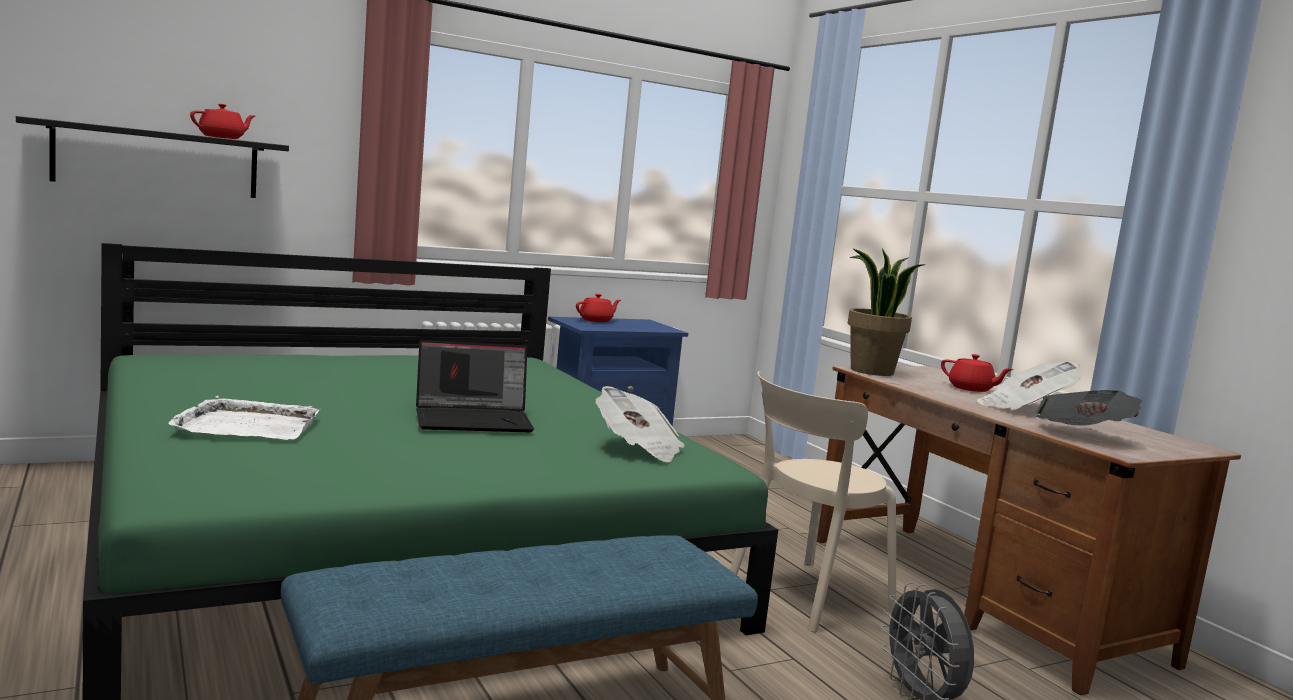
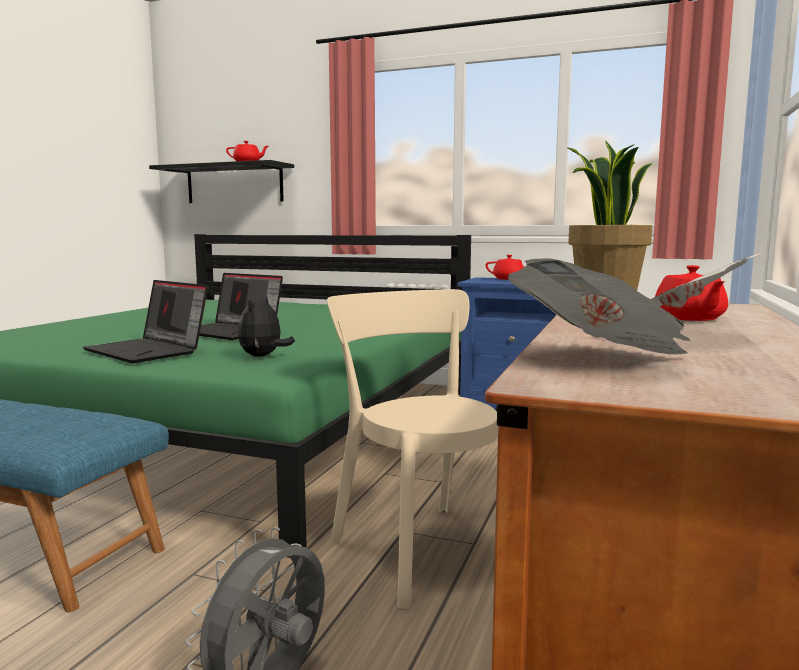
camera: 50 degrees right, 0 degrees up
(248, 426) = (104, 323): white tray -> none
(519, 461) = (149, 351): none -> laptop
(638, 449) = (263, 356): newspaper -> plush toy
(804, 596) = (421, 547): beige chair -> beige chair turned 45 degrees clockwise

